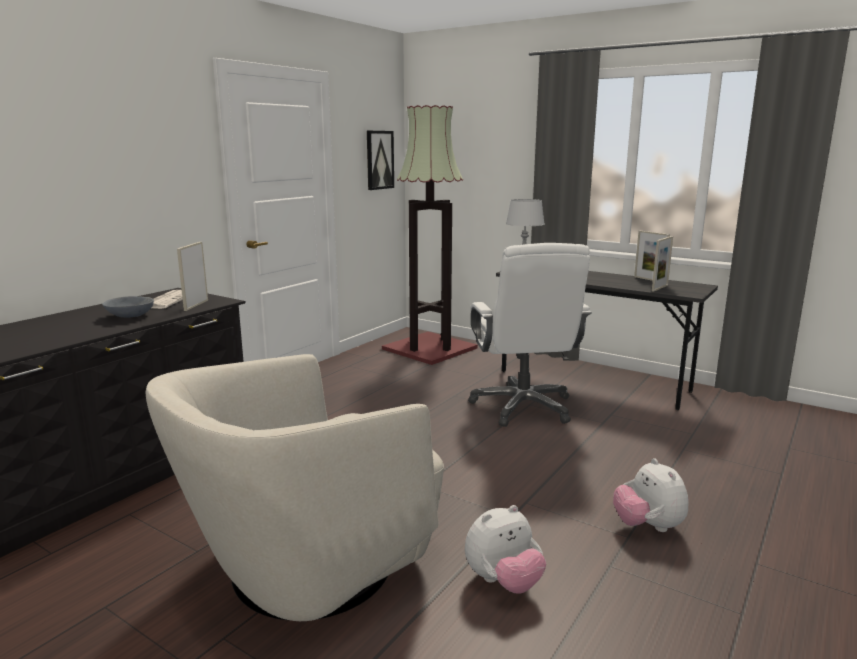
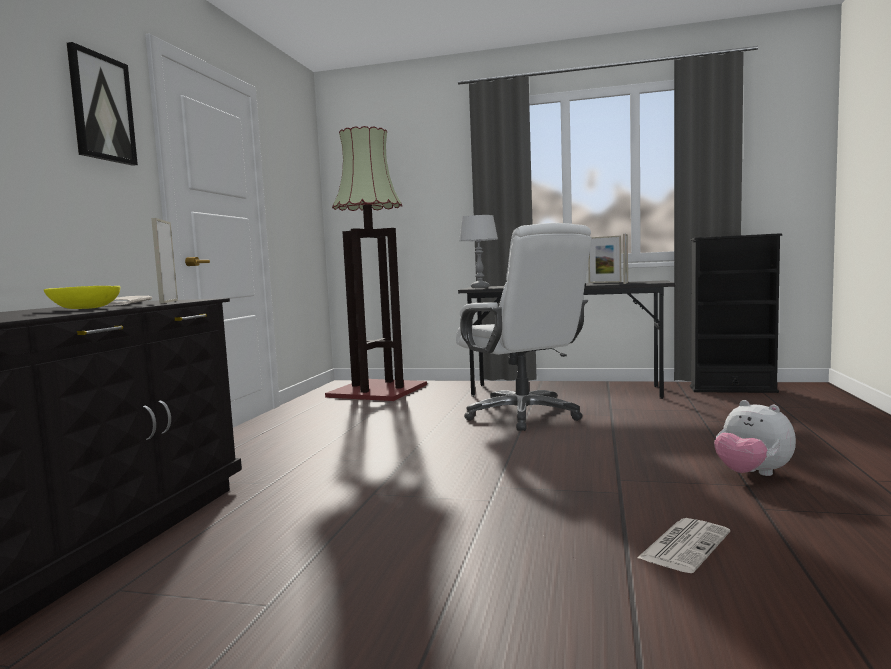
camera: 20 degrees left, 10 degrees down
(129, 316) = (84, 309): grey bowl -> yellow bowl
(308, 567) = (446, 585): beige armchair -> none
(379, 160) = (302, 194): picture -> picture (101, 108)
(503, 582) = (684, 545): plush toy -> newspaper
(767, 411) = (732, 389): none -> black bookcase

